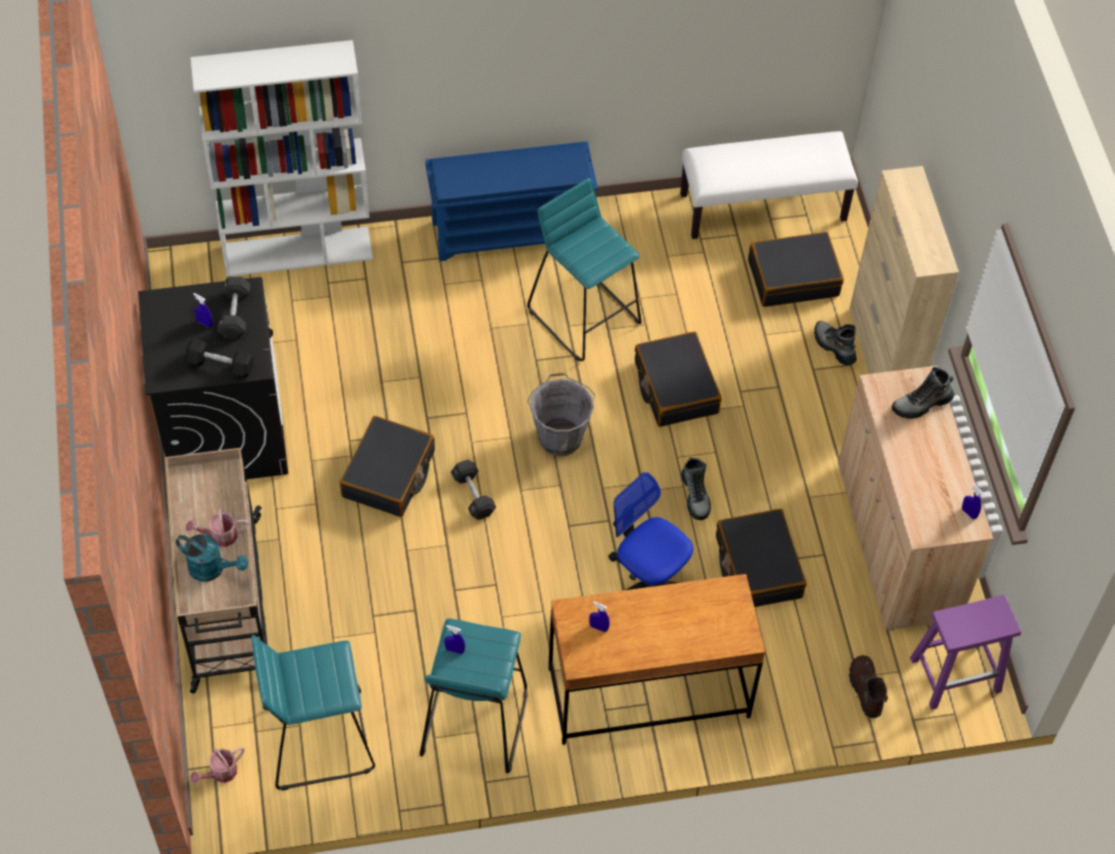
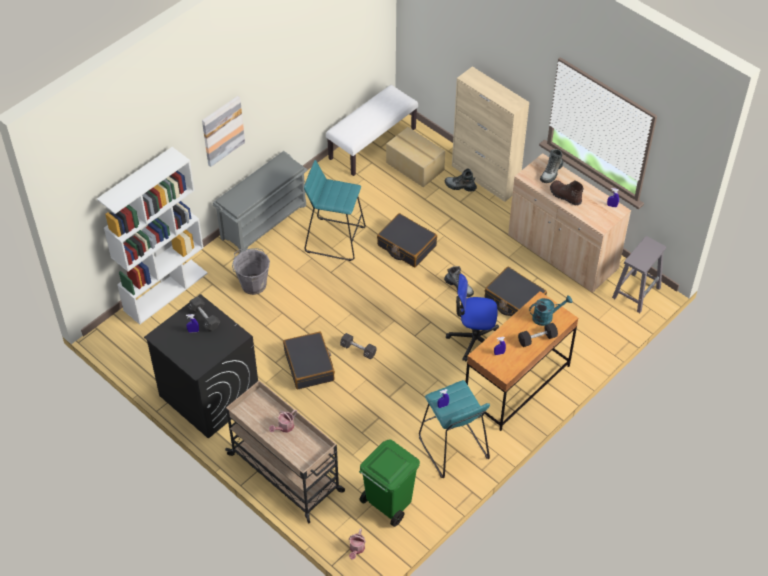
camera: 35 degrees left, 5 degrees down
(212, 569) = (295, 444): turquoise watering can -> turquoise watering can (546, 317)
(221, 365) = (220, 345): black dumbbell -> black dumbbell (537, 339)
(317, 739) = (388, 503): turquoise stool -> green trash can
(465, 58) = (222, 130): none -> picture
(511, 231) = (264, 221): blue shoe rack -> grey shoe rack
(560, 436) = (374, 299): grey bucket -> grey bucket (253, 284)
(793, 277) = (414, 167): black suitcase -> cardboard box
(865, 690) = (605, 323): brown boot -> brown boot (565, 196)
(956, 674) = (636, 292): purple stool -> grey stool

